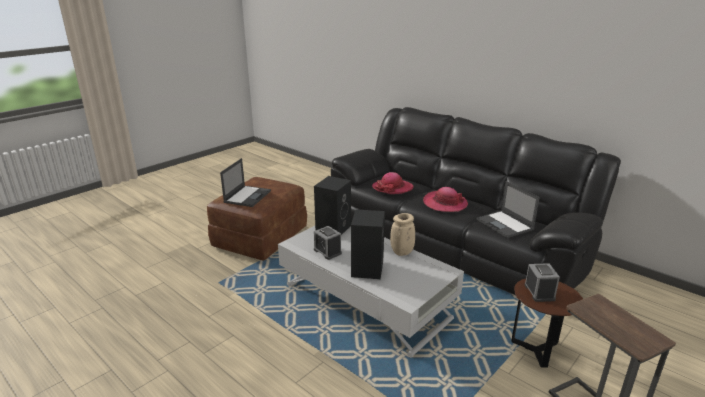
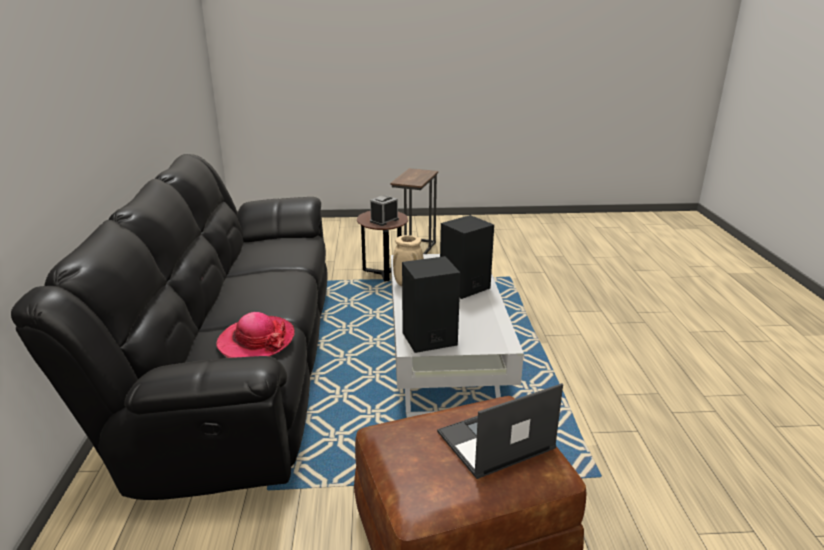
camera: 135 degrees left, 0 degrees up
(327, 251) = (478, 317): alarm clock -> none
(445, 203) = (264, 292): hat -> none
(505, 224) = (280, 252): laptop -> none

